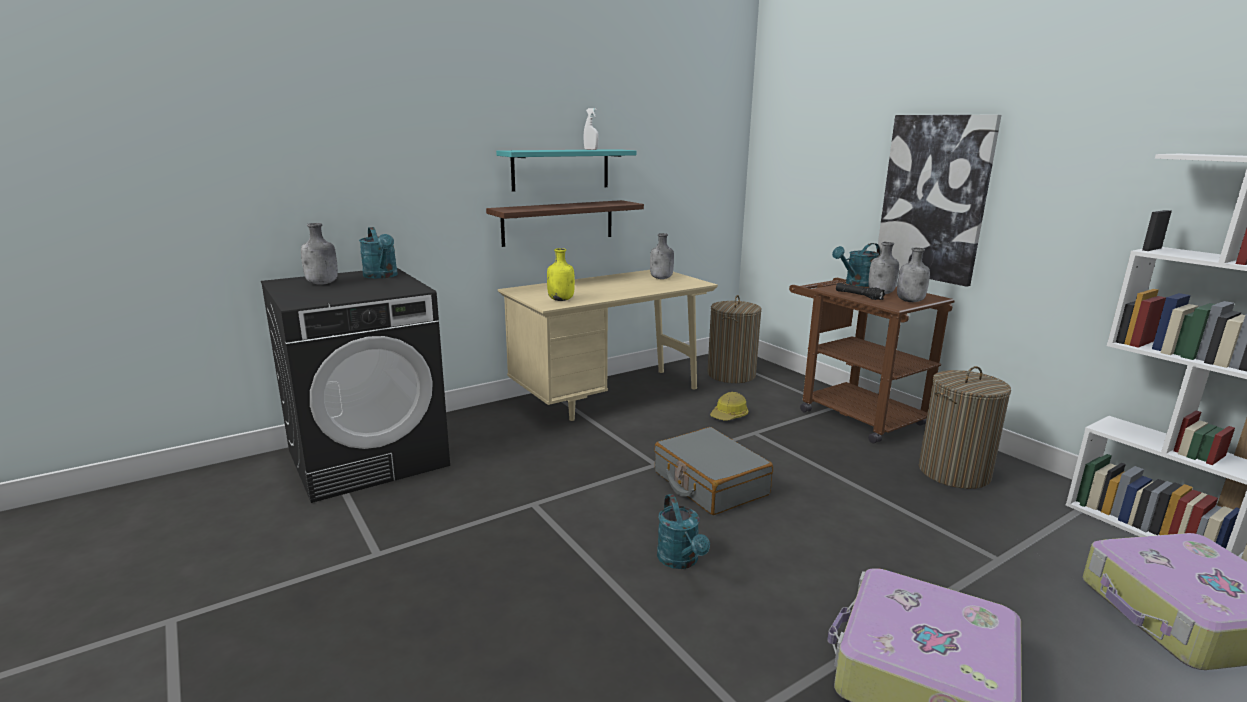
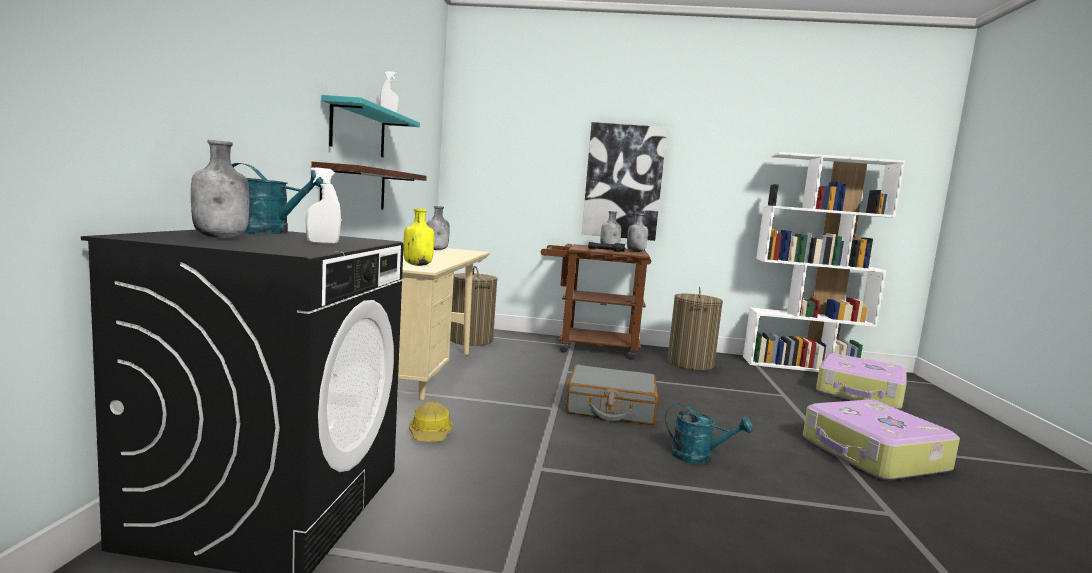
camera: 50 degrees left, 10 degrees down
(358, 292) = (323, 243): none -> white spray bottle
(729, 416) = (528, 365): hard hat -> hard hat (430, 434)
(856, 284) = (582, 245): turquoise watering can -> none

